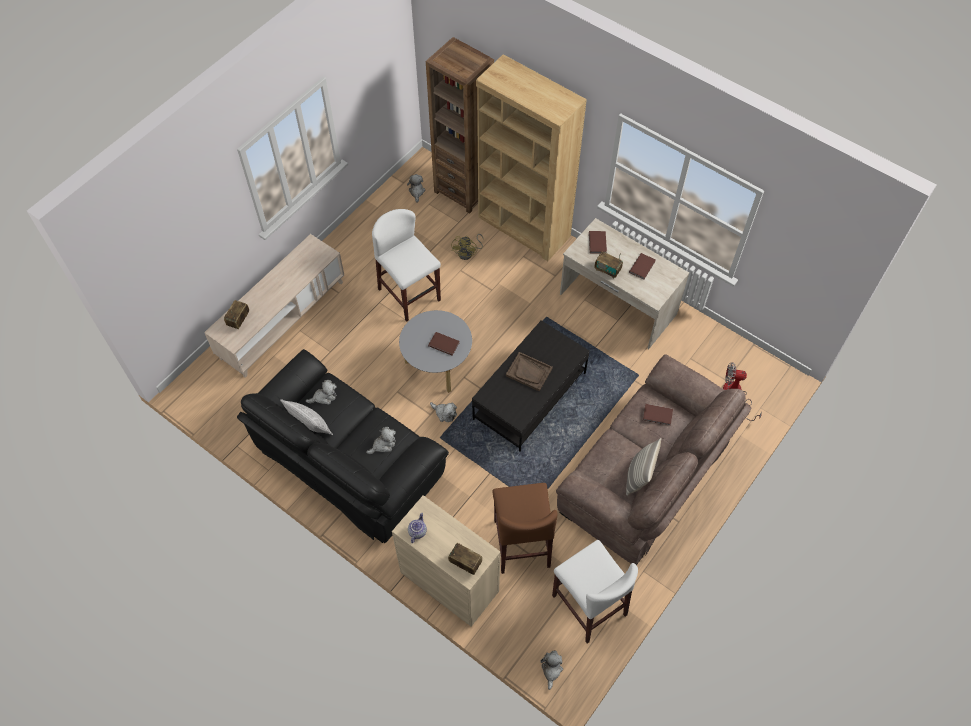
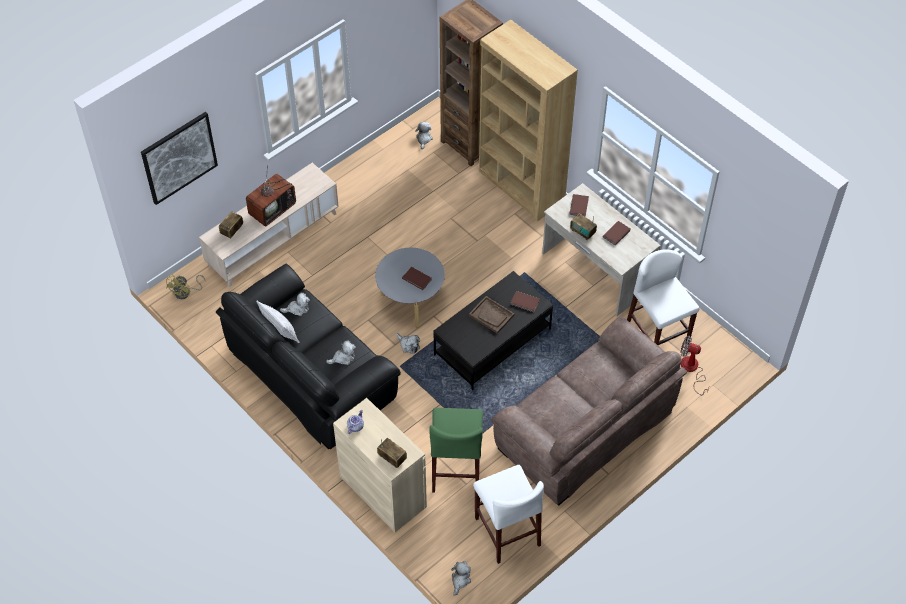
camera: 10 degrees right, 5 degrees down
(168, 254) = (179, 157): none -> picture
(277, 289) = (272, 208): none -> television
(409, 295) = (397, 234): white stool -> white stool (657, 334)
(468, 253) = (462, 203): yellow fan -> yellow fan (185, 293)
(521, 543) = (456, 469): brown stool -> green stool
(638, 476) = (572, 419): pillow -> none
(658, 415) = (602, 370): brown book -> brown book (525, 303)

